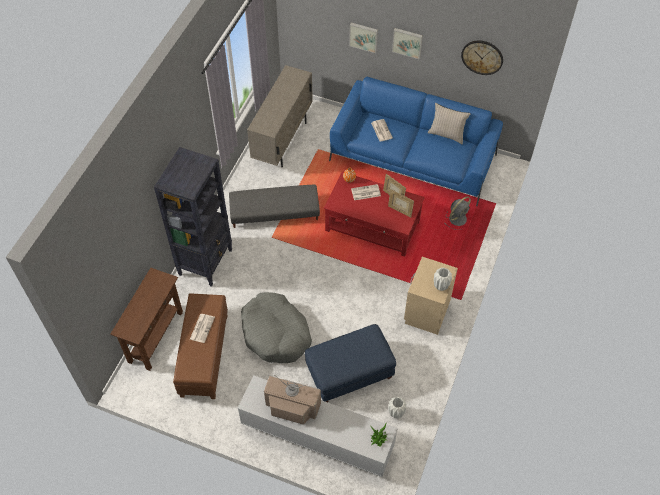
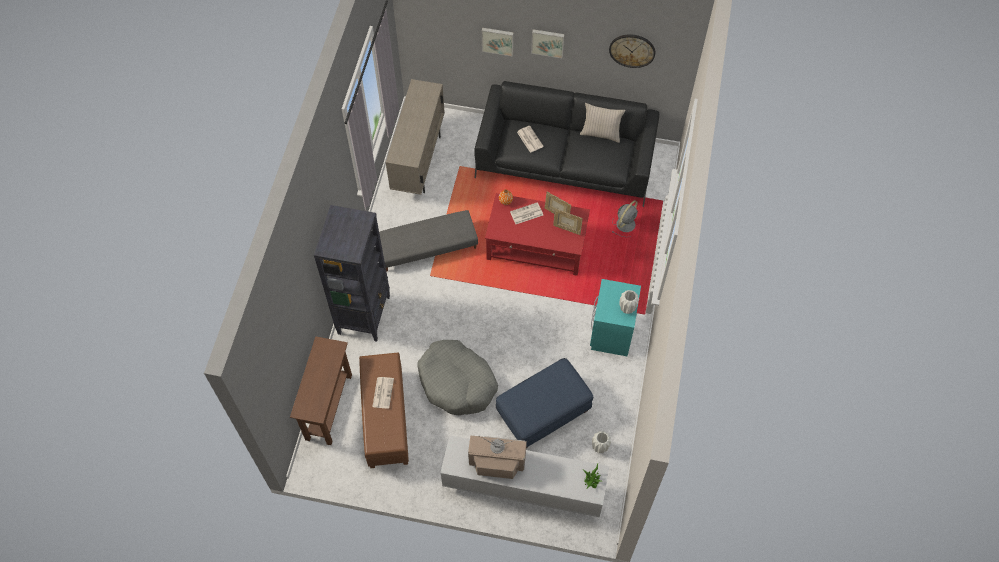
camera: 10 degrees left, 5 degrees up
(413, 158) = (565, 161): blue sofa -> black sofa
(426, 311) = (611, 332): beige nightstand -> turquoise nightstand

